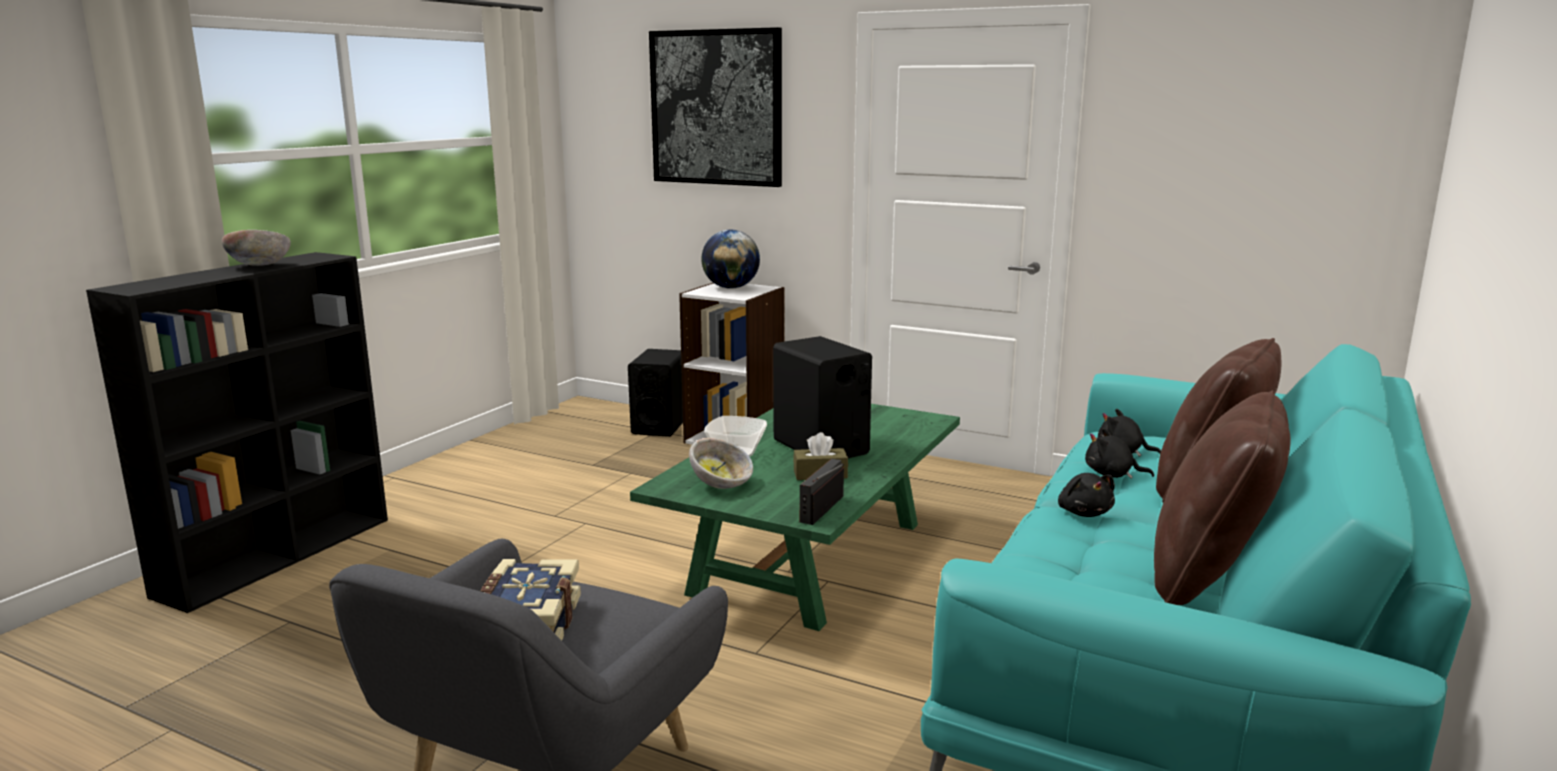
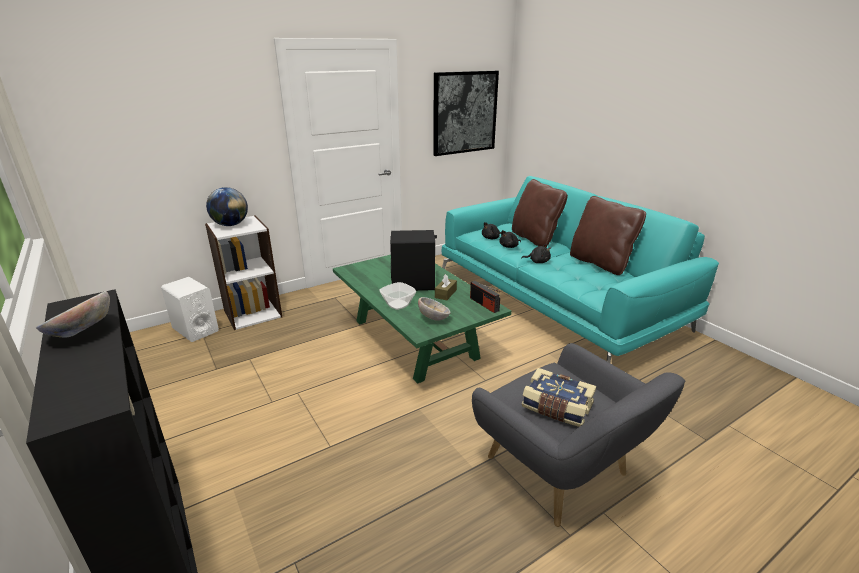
camera: 60 degrees left, 10 degrees up
(660, 426) = (195, 330): black speaker -> white speaker
(716, 108) = (175, 105): picture -> picture (465, 113)

